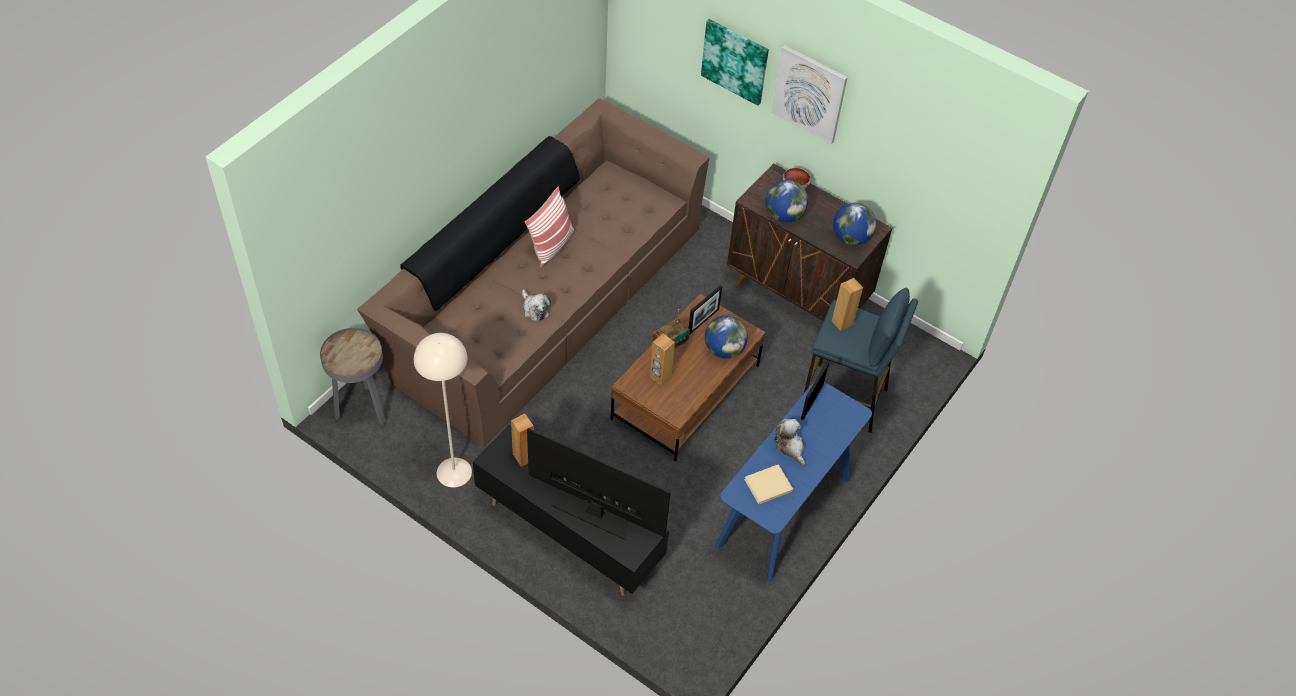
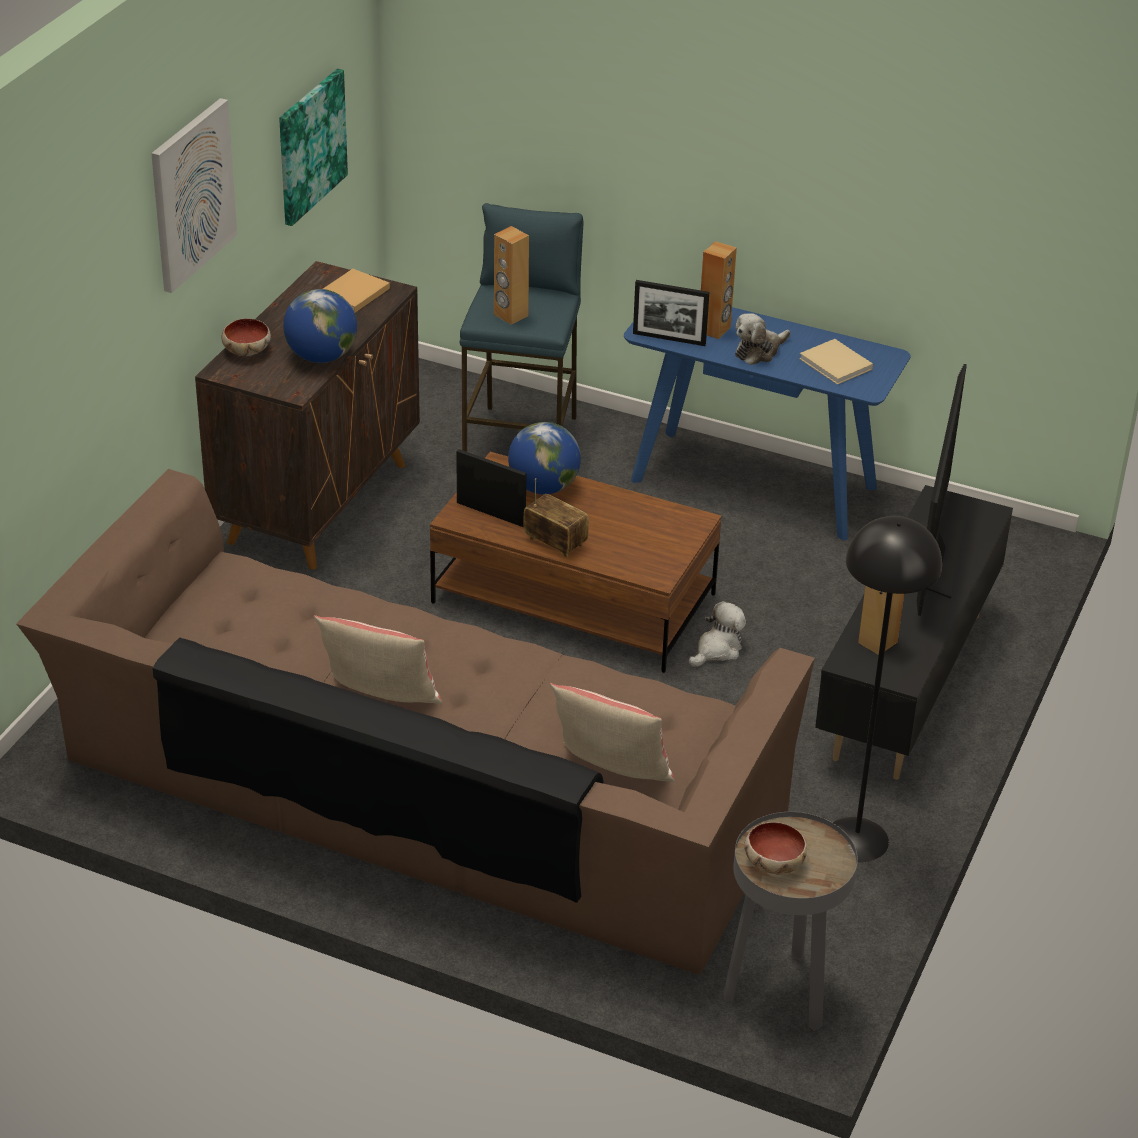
camera: 100 degrees left, 15 degrees down
(352, 343) = (773, 862): none -> bowl
(453, 472) = (856, 840): beige floor lamp -> black floor lamp
(469, 323) = (612, 771): none -> pillow
(535, 309) = (548, 692): plush toy -> plush toy (717, 649)
(660, 377) = (628, 545): brown speaker -> brown speaker (714, 330)
(735, 61) = (107, 278): picture -> picture (310, 146)
(851, 238) = (352, 294): globe -> beige book

